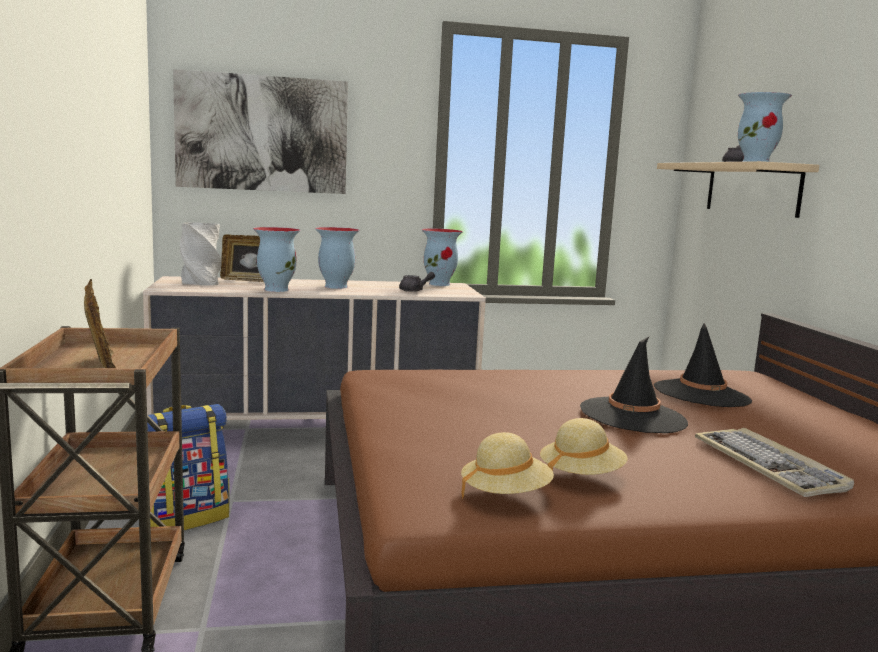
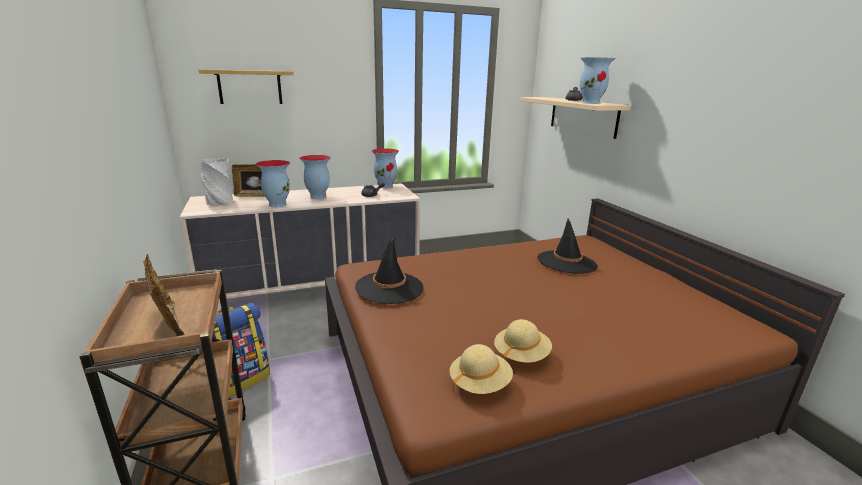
camera: 10 degrees left, 10 degrees up
(262, 133) = (250, 87): picture -> shelf
(633, 416) = (534, 290): black hat -> black hat (389, 288)
(770, 466) = (628, 326): keyboard -> none

